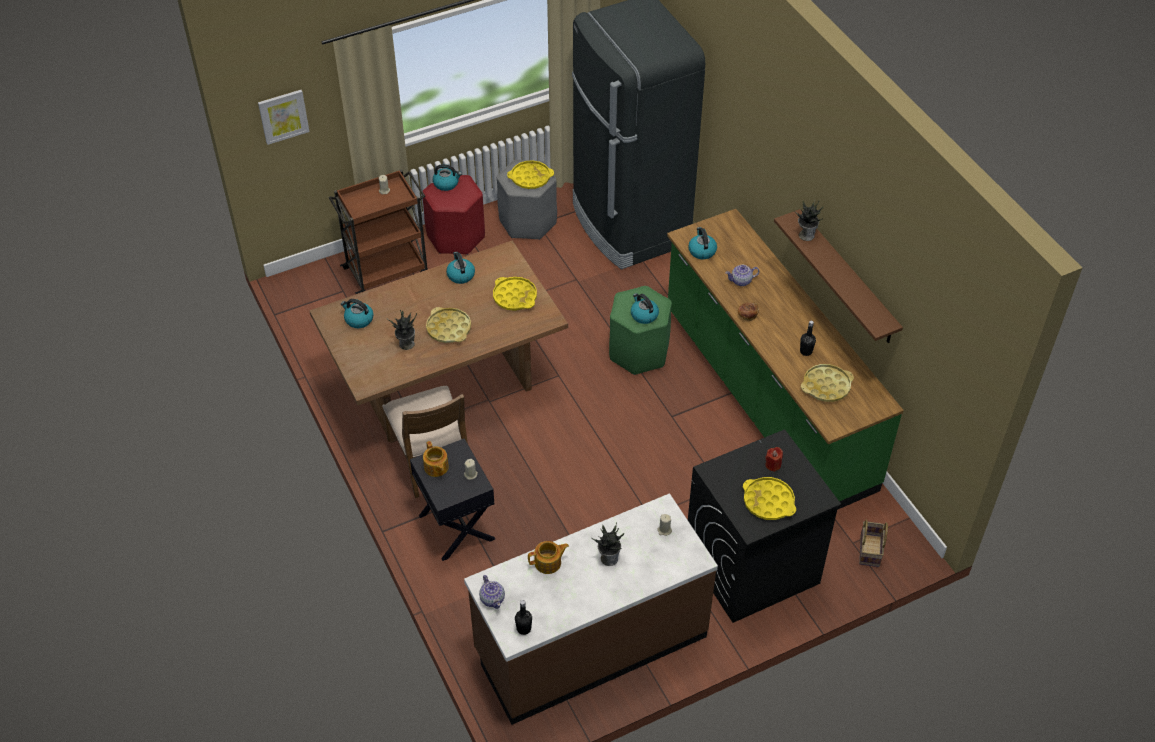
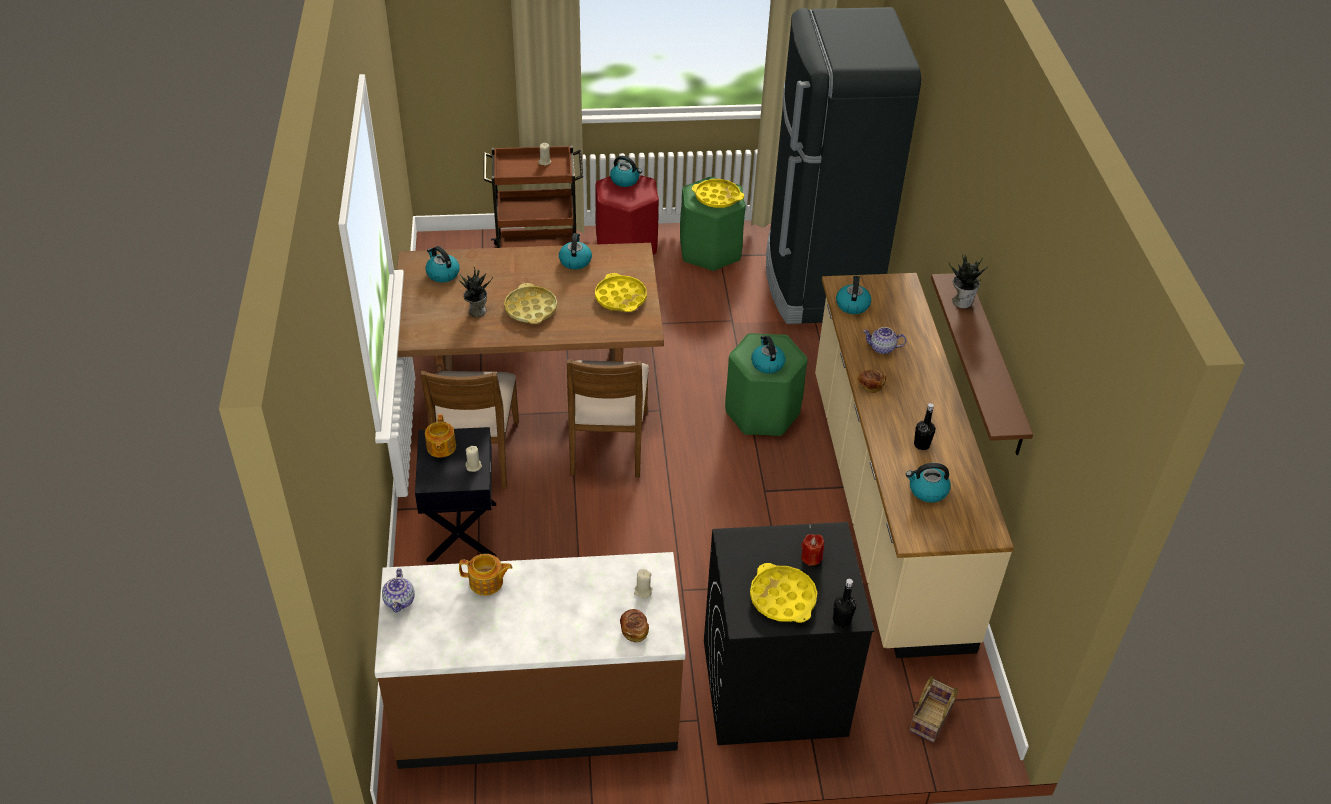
camera: 20 degrees right, 5 degrees down
(283, 116) = (449, 45): picture -> none
(524, 629) = (414, 646): black bottle -> black bottle (841, 620)
(527, 222) = (709, 251): grey stool -> green stool
(531, 416) = (607, 442): none -> brown chair
(609, 558) = (559, 600): potted plant -> none
(673, 561) = (634, 630): none -> bread
(766, 400) = (885, 507): green counter -> beige counter
(826, 386) = (927, 490): yellow tray -> kettle

